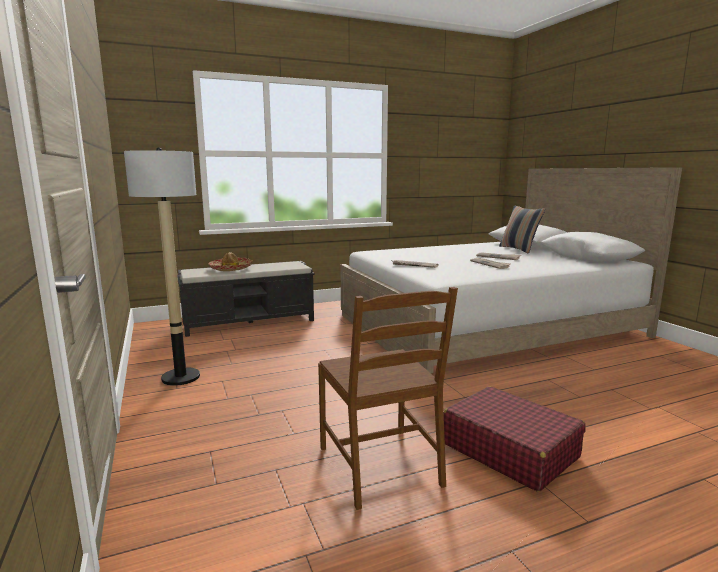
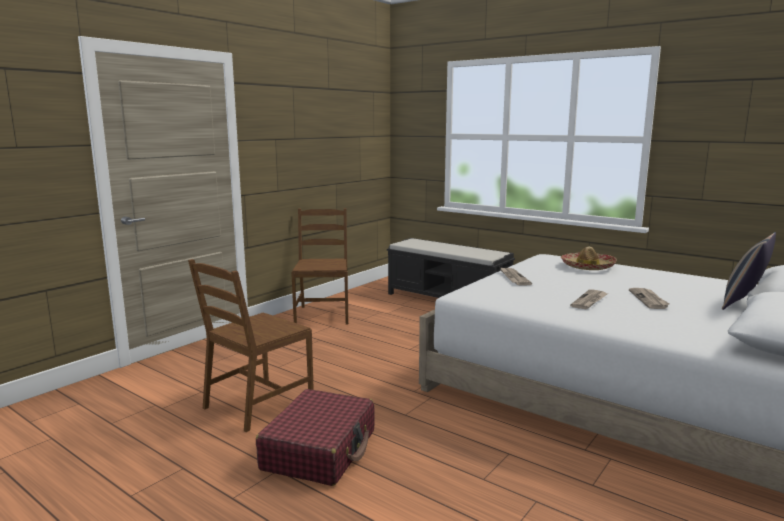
camera: 60 degrees right, 0 degrees up
(181, 377) = (323, 315): floor lamp -> brown chair
(231, 269) = (438, 245): hat -> hat (587, 267)

